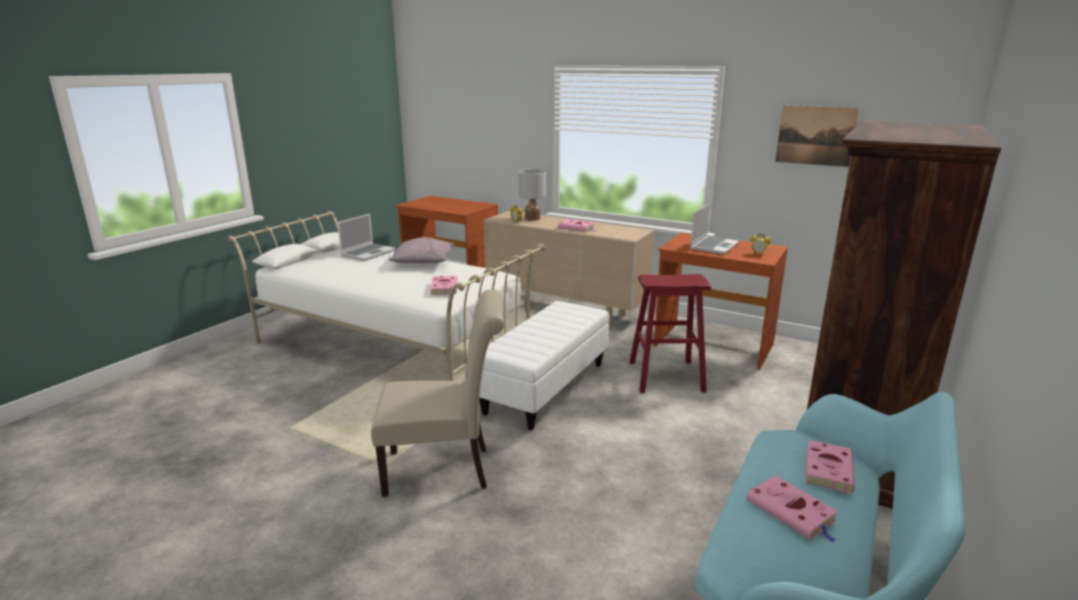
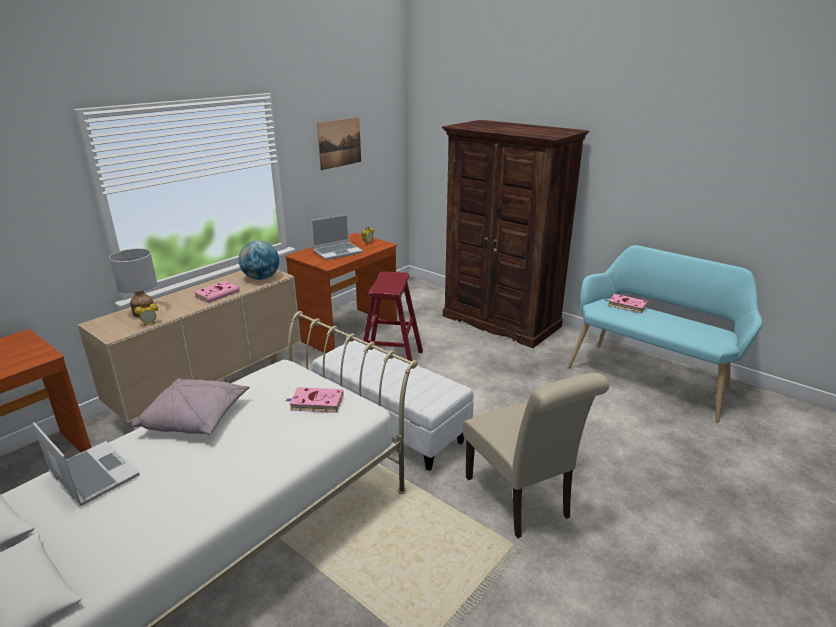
camera: 80 degrees left, 5 degrees up
(445, 470) = (521, 500): beige chair -> beige chair turned 150 degrees clockwise
(620, 233) = (261, 278): none -> globe
(713, 246) = (337, 252): laptop -> laptop turned 105 degrees clockwise
(792, 512) = (667, 321): pink book -> none

